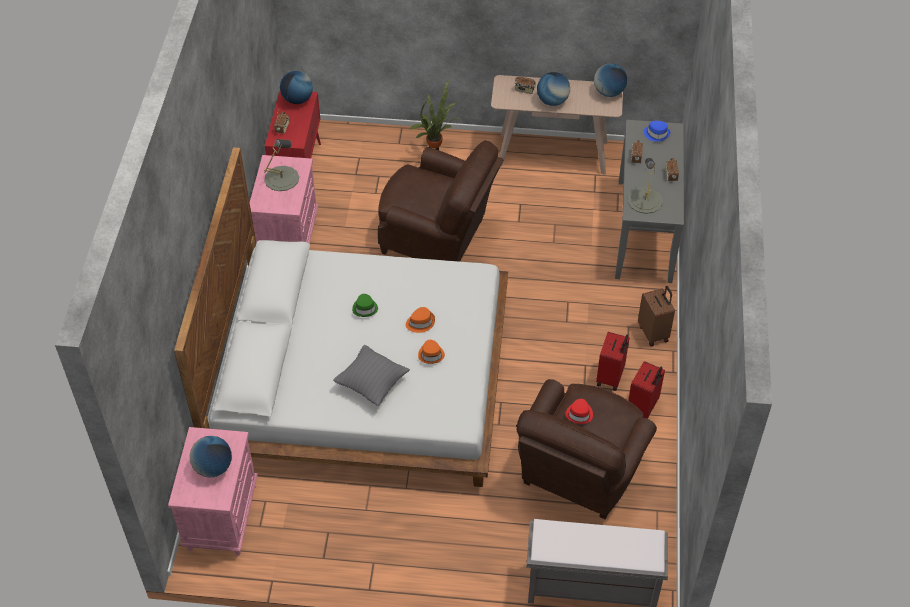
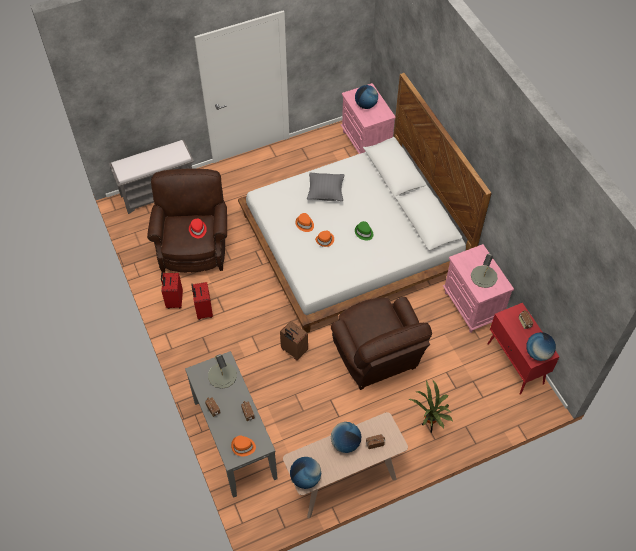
camera: 150 degrees right, 5 degrees up
(438, 237) = (377, 358): brown armchair -> brown armchair turned 105 degrees counterclockwise
(654, 333) = (189, 355): brown suitcase -> brown suitcase (293, 351)
(656, 134) = (243, 446): blue hat -> orange hat

